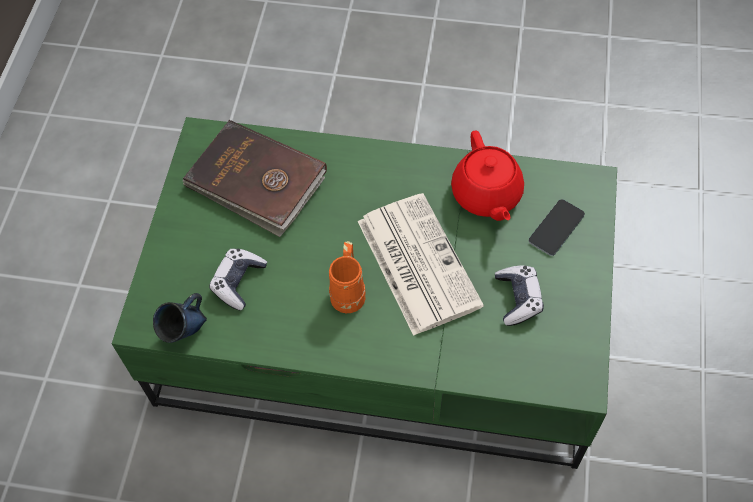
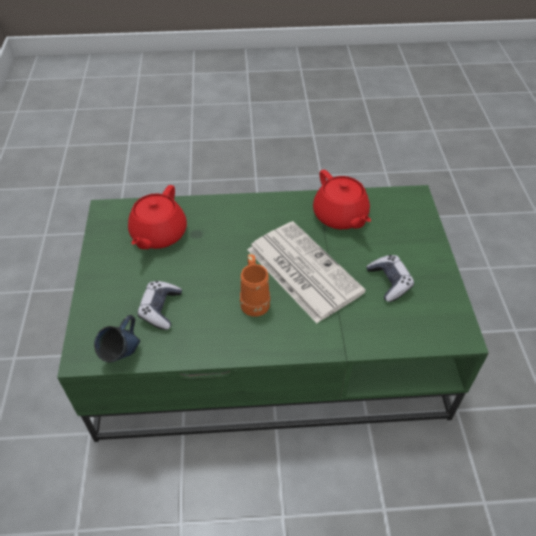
camera: 15 degrees left, 10 degrees down
(256, 181) = (158, 235): brown book -> red teapot
(556, 228) = (400, 229): phone -> none

